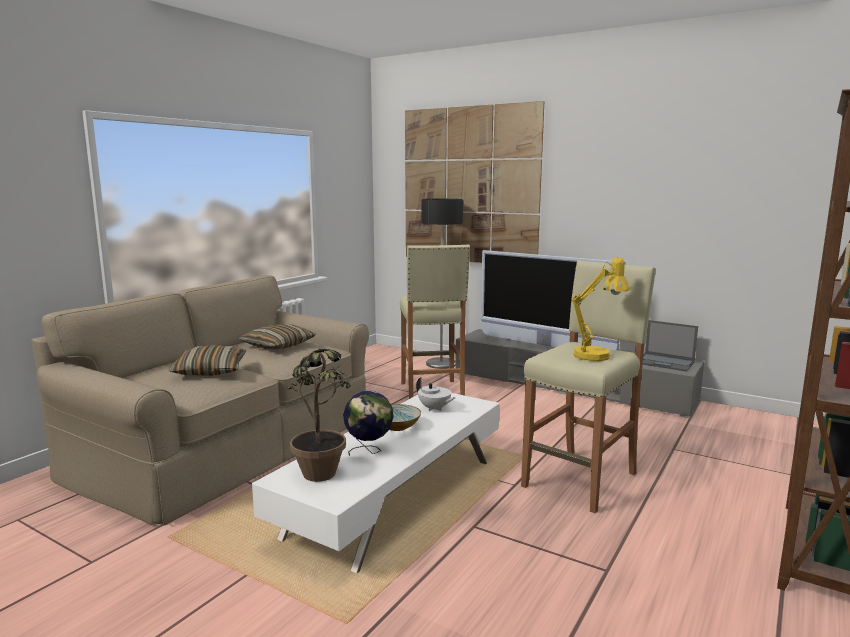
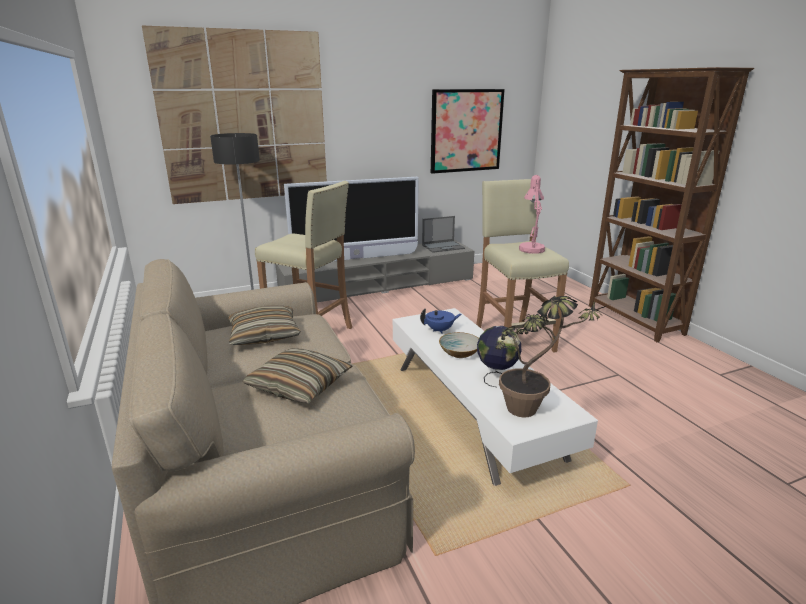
camera: 55 degrees left, 10 degrees up
(434, 409) = (440, 330): white teapot -> blue teapot
(597, 355) = (531, 248): yellow table lamp -> pink table lamp
(735, 212) = (466, 131): none -> picture

